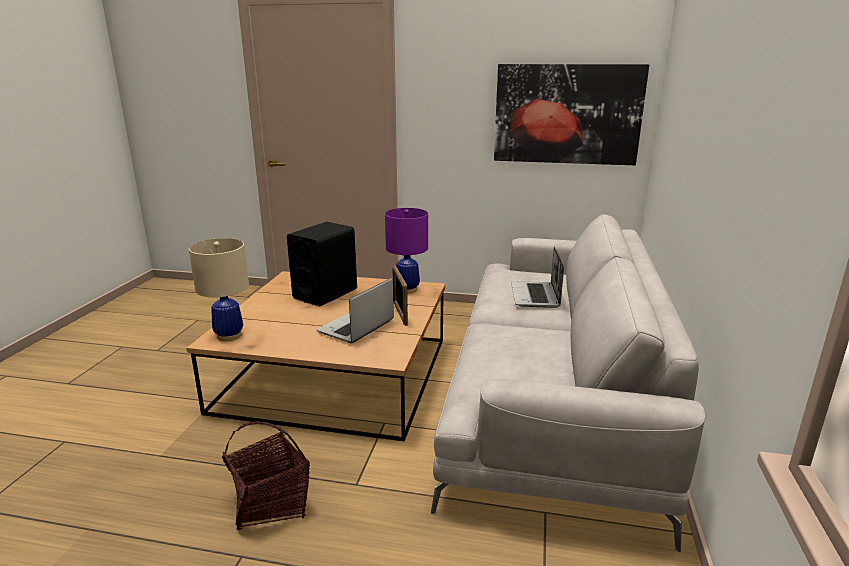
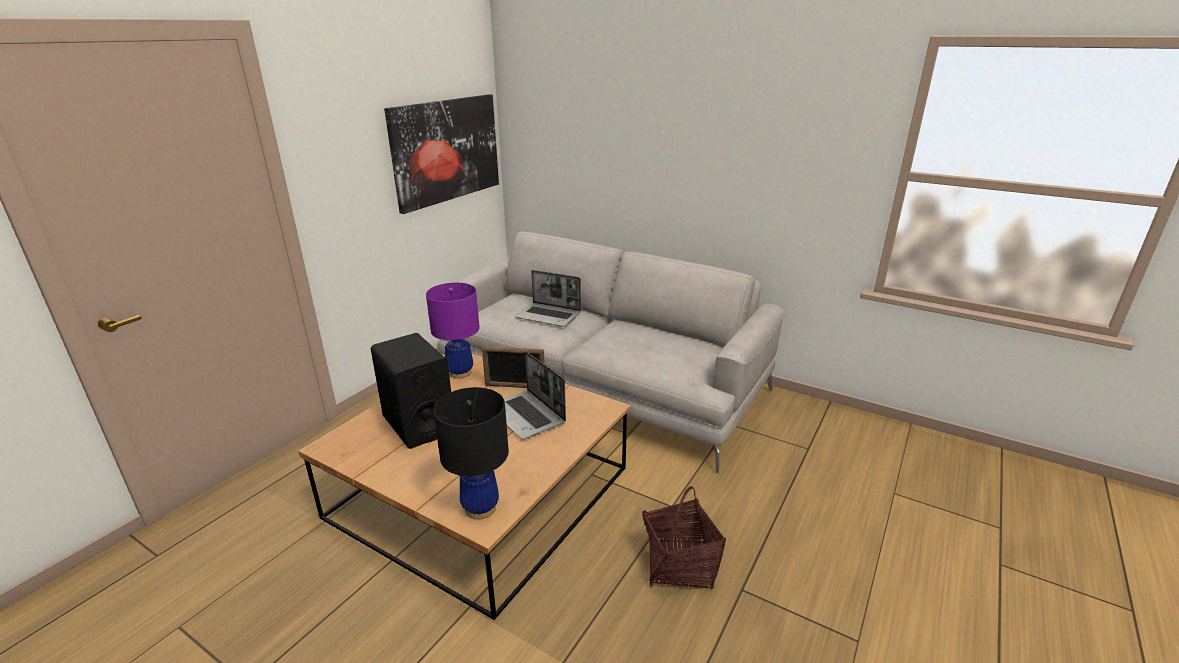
camera: 70 degrees left, 5 degrees up
(229, 335) = (480, 508): beige table lamp -> black table lamp

